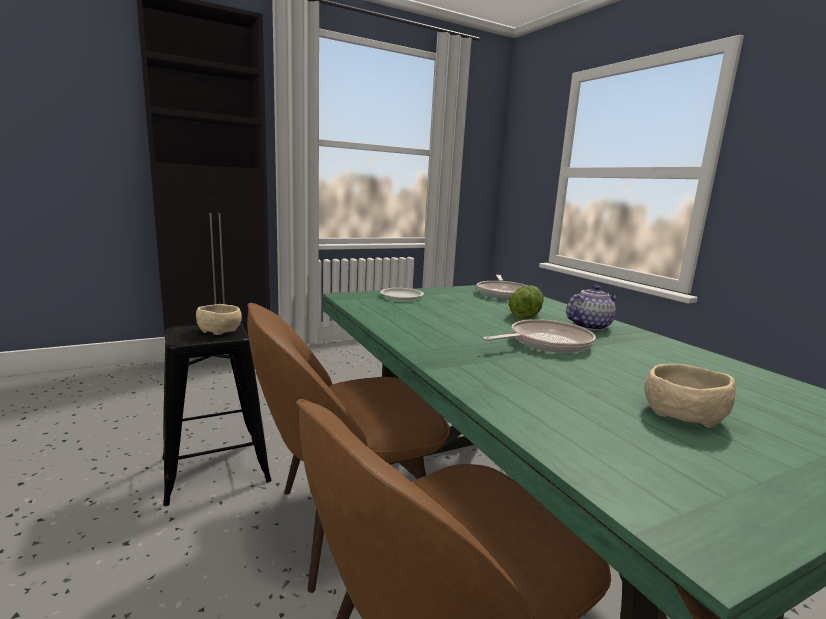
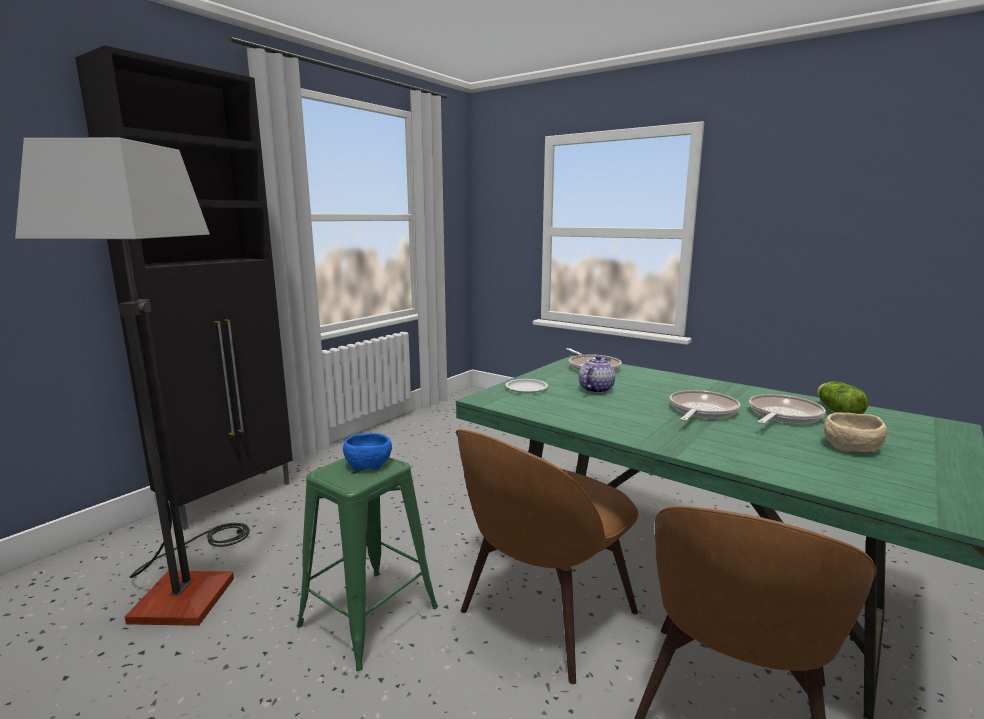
camera: 25 degrees left, 0 degrees up
(136, 407) = (189, 583): none -> floor lamp
(215, 469) = (369, 616): black stool -> green stool
(220, 330) = (368, 463): beige bowl -> blue bowl
(526, 314) = (644, 386): lettuce -> lettuce (836, 411)
(589, 326) = (698, 387): teapot -> teapot (595, 389)
(646, 367) = (782, 416): none -> frying pan

